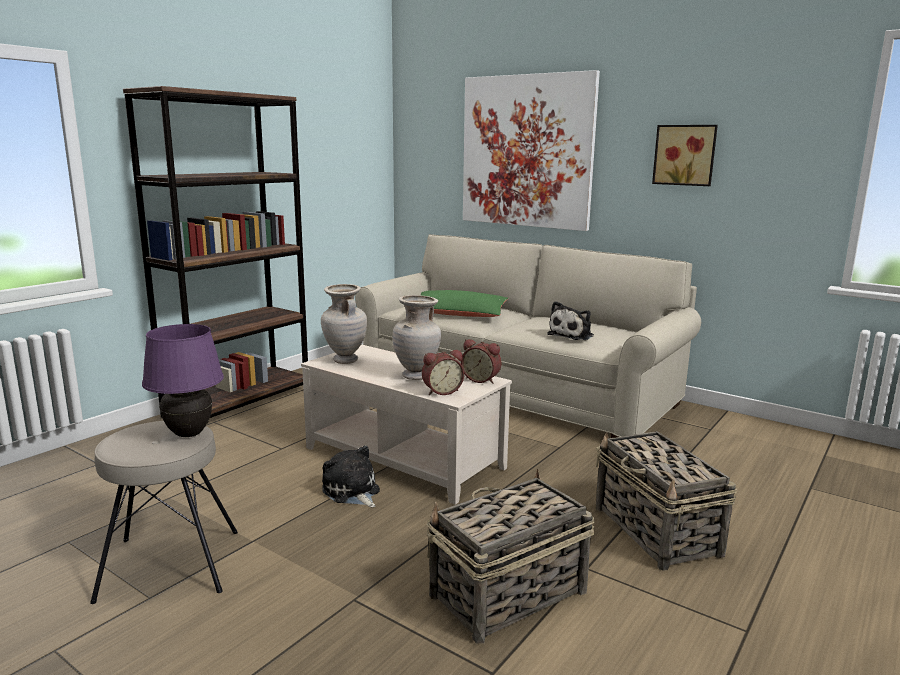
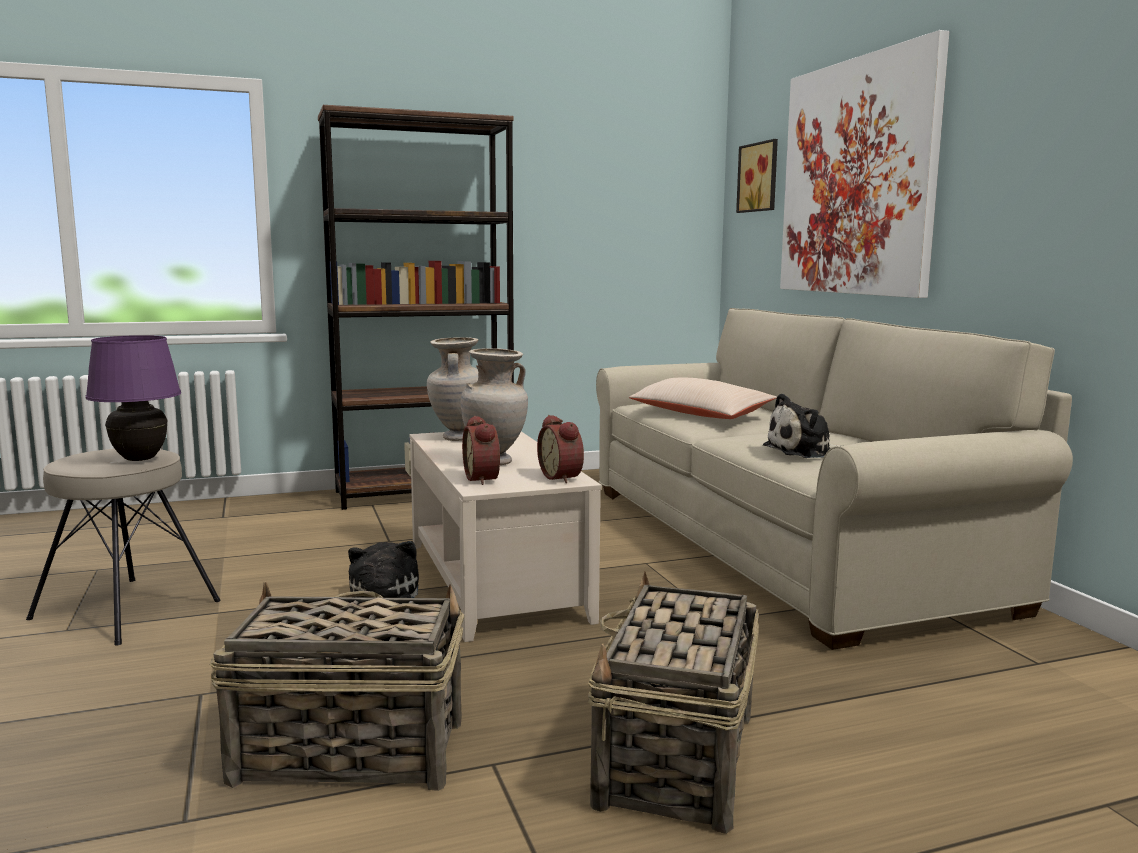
camera: 35 degrees right, 5 degrees down
(441, 391) = (484, 479): alarm clock -> alarm clock turned 60 degrees clockwise
(458, 314) = (699, 414): green pillow -> beige pillow
(685, 155) = (1067, 152): picture -> picture (760, 177)

